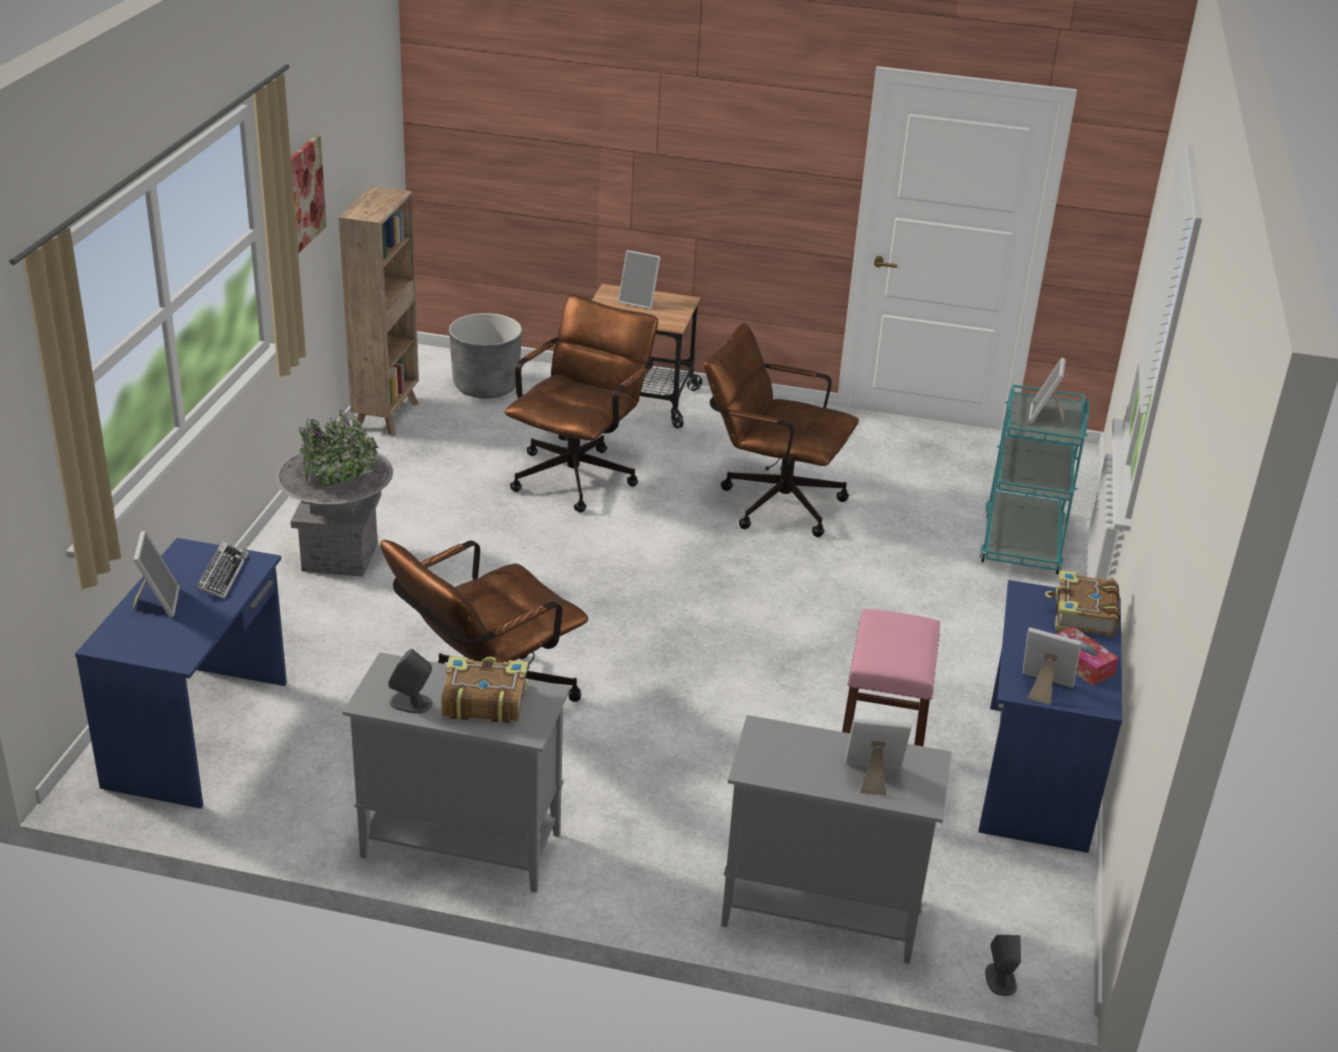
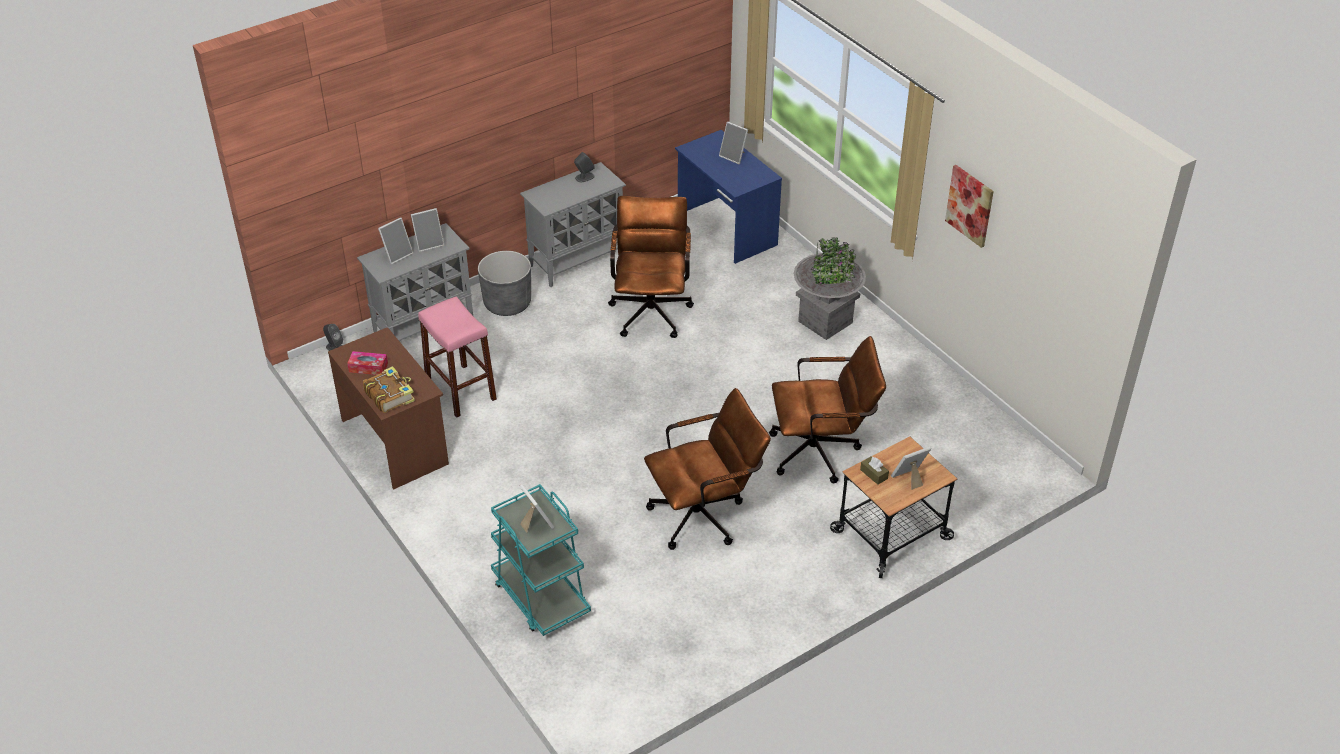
camera: 135 degrees right, 10 degrees up
(222, 575) = (736, 178): keyboard -> none
(387, 415) = (974, 410): brown bookcase -> none
(483, 700) = (563, 193): book -> none
(486, 386) = (977, 473): grey planter -> grey planter (507, 303)
(579, 473) = (822, 452): brown office chair -> brown office chair turned 75 degrees counterclockwise
(661, 317) = (874, 474): none -> brown tissue box
(1033, 775) = (395, 441): blue desk -> brown desk
(1043, 688) = (373, 344): picture frame -> picture frame (429, 243)

